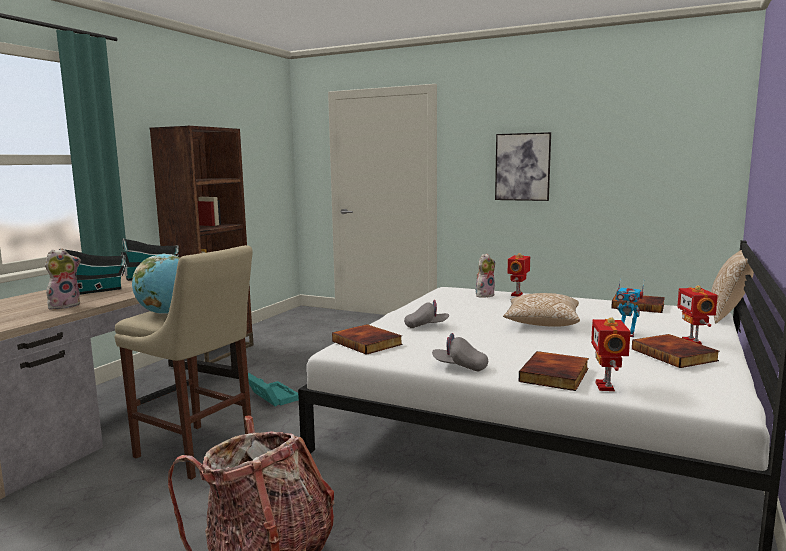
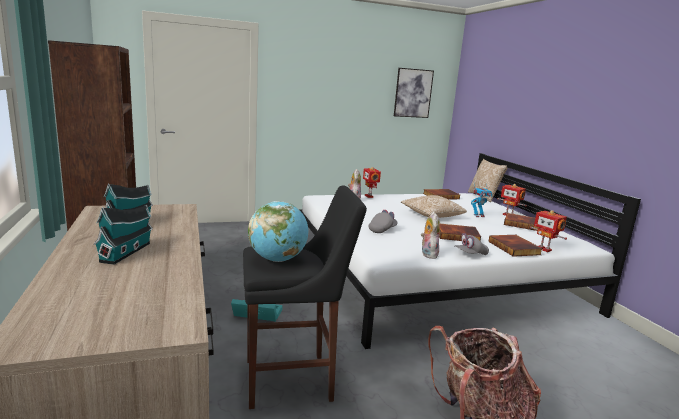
camera: 45 degrees left, 5 degrees up
(65, 306) = (161, 276): plush toy -> plush toy (427, 254)
(198, 452) = (294, 380): beige stool -> black stool
(368, 342) = (386, 250): book -> book (457, 235)
(522, 167) = (326, 99): picture -> picture (413, 93)

